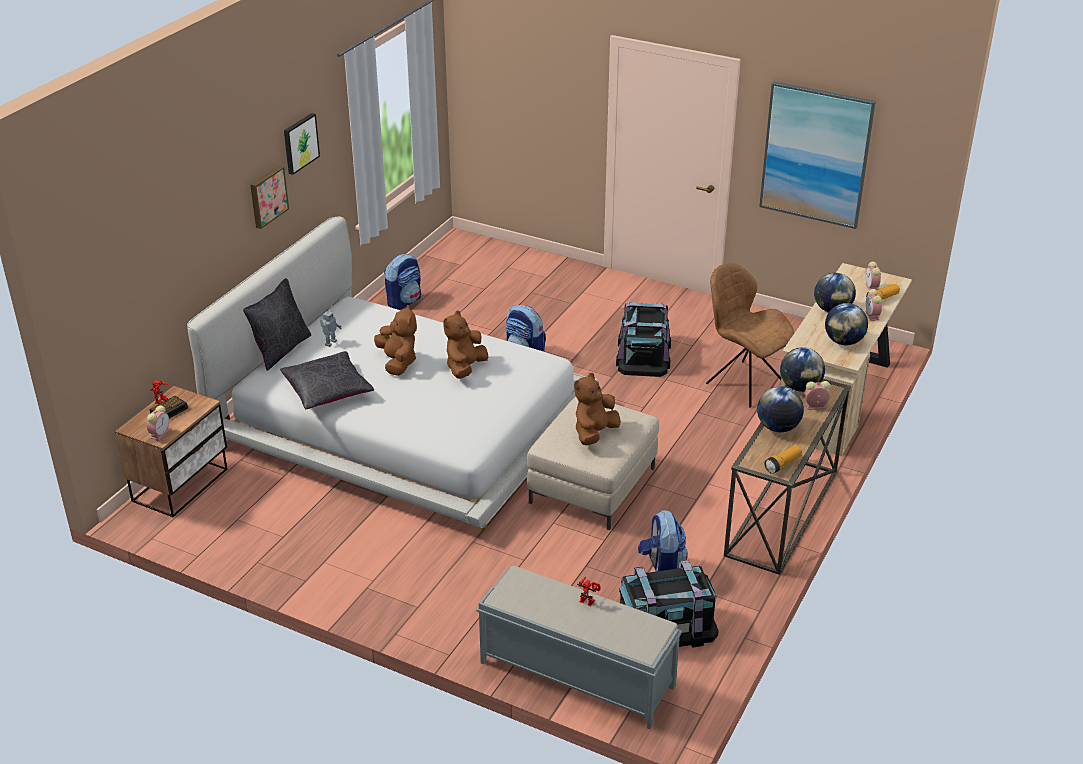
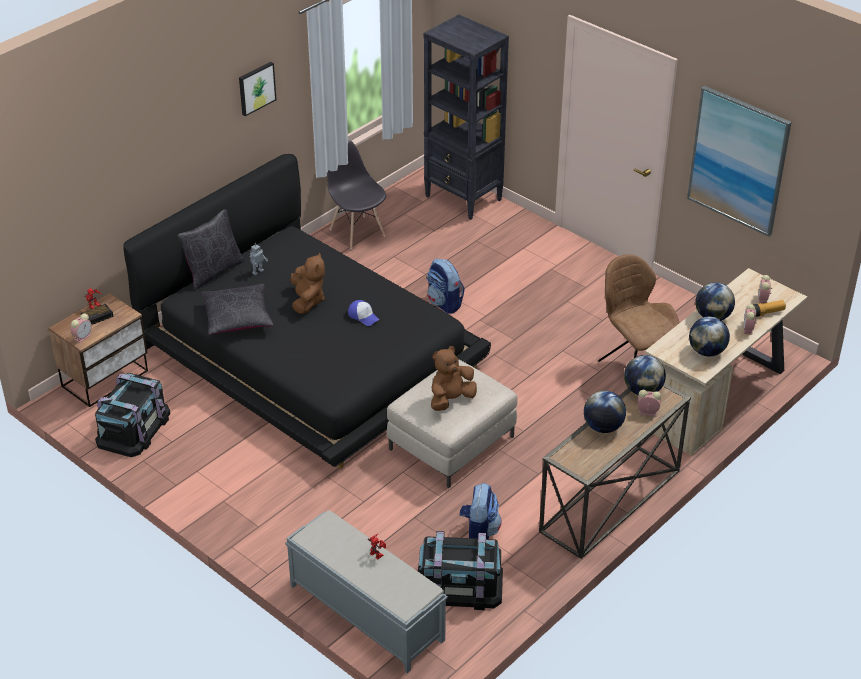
camera: 15 degrees right, 5 degrees up
(267, 196) = (218, 134): picture -> none
(403, 424) = (310, 354): white bed -> black bed
(404, 301) = (357, 232): backpack -> grey chair
(465, 368) = (363, 316): brown plush toy -> cap
(502, 256) = (464, 198): none -> black bookcase
(643, 354) = (552, 321): black storage box -> black storage box (133, 427)
(783, 464) = (589, 464): flashlight -> none

